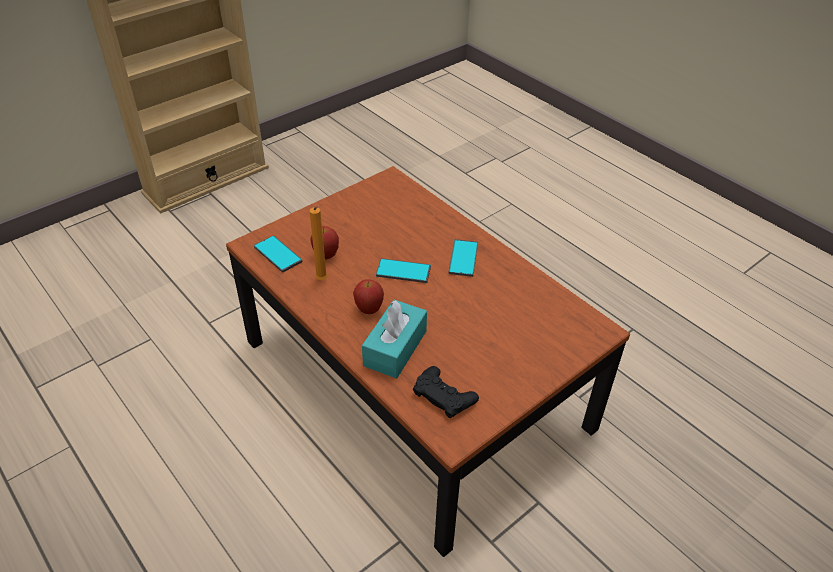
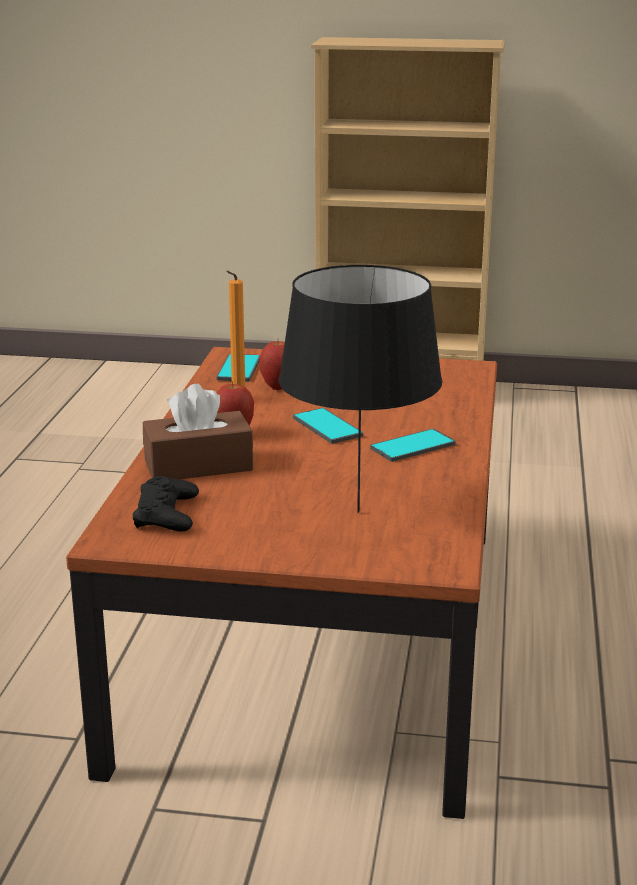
camera: 50 degrees right, 20 degrees down
(395, 348) = (198, 465): turquoise tissue box -> brown tissue box
(518, 322) = (360, 512): none -> black table lamp

